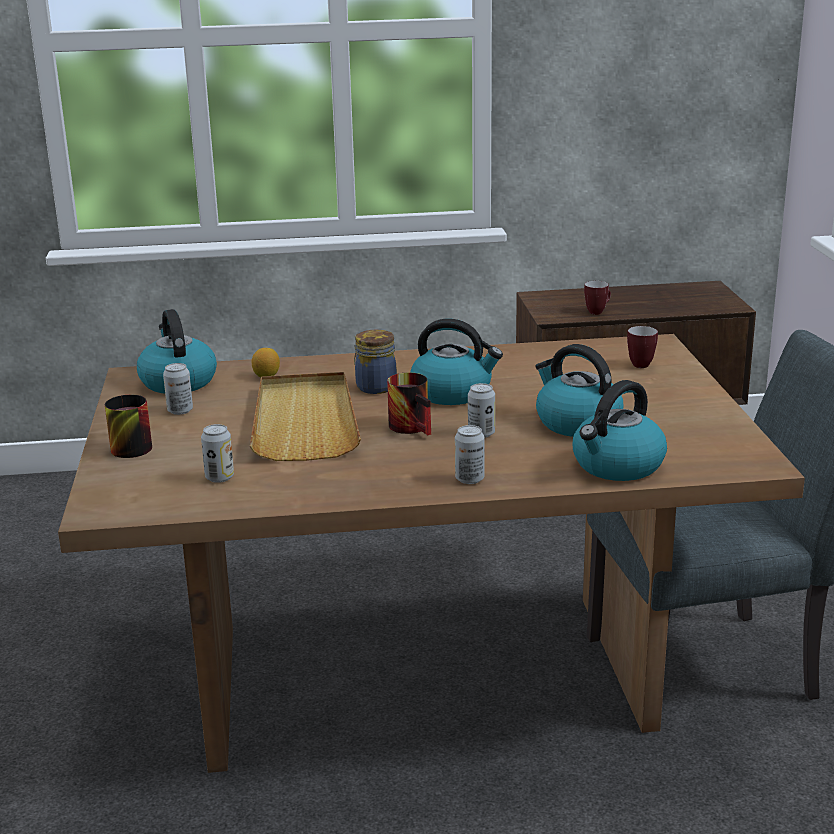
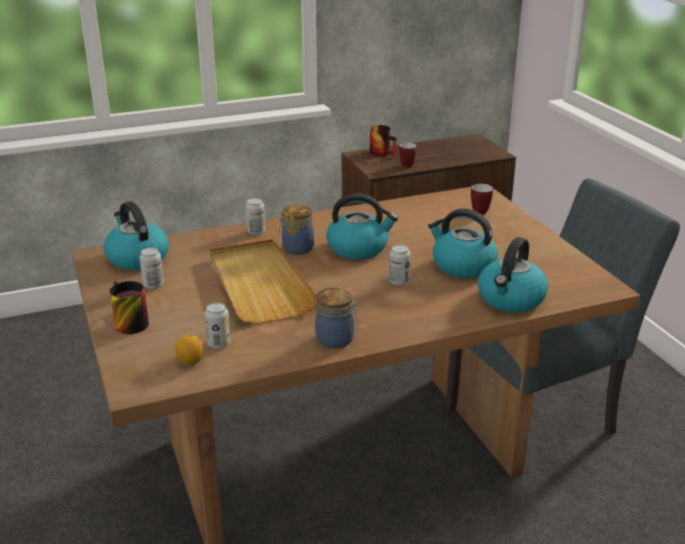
camera: 15 degrees left, 5 degrees up
(266, 376) = (207, 246): lemon -> lemon (190, 362)
(363, 488) = (336, 340): none -> jar
(415, 427) = (347, 281): mug -> mug (383, 153)
(469, 479) = (412, 323): can -> can (256, 232)

